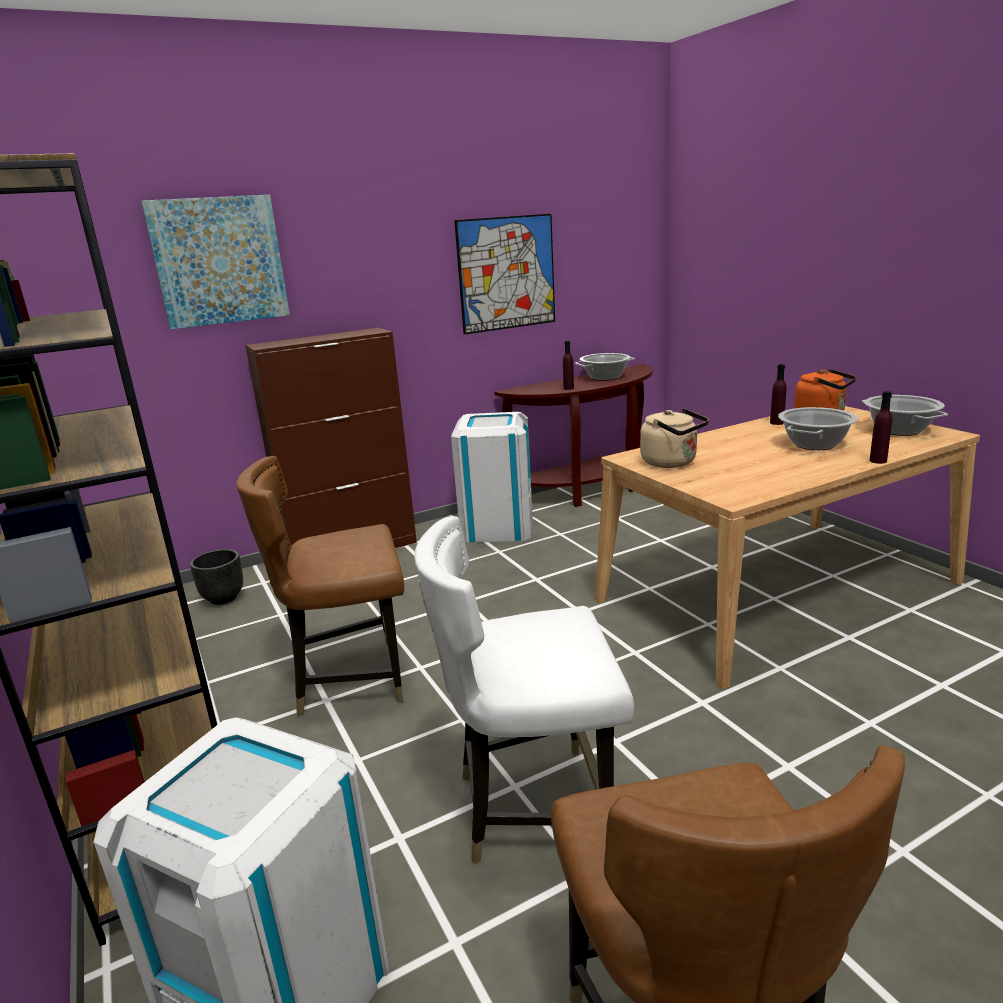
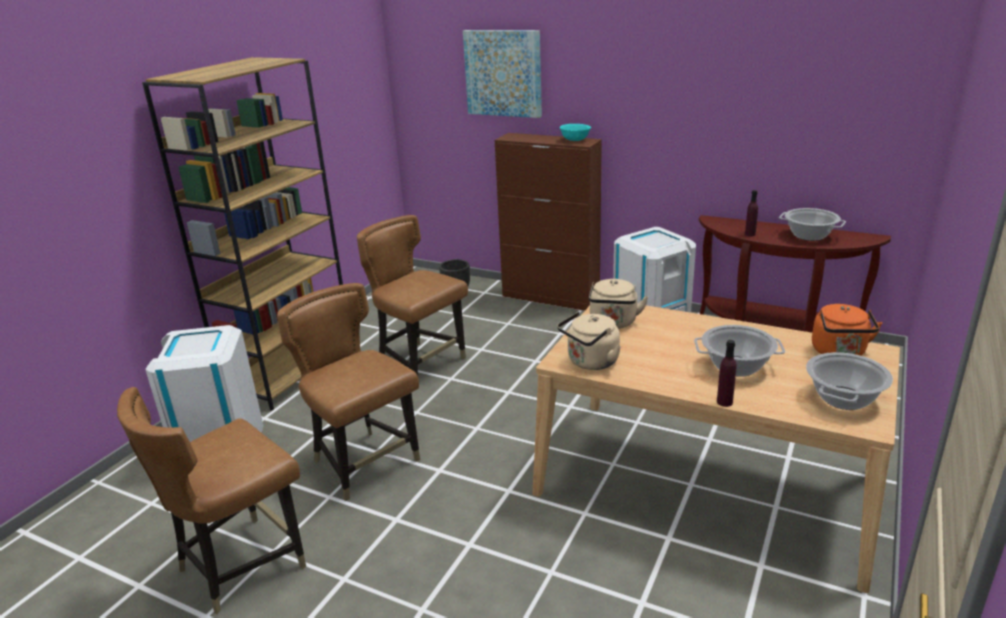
camera: 55 degrees right, 5 degrees up
(355, 332) = (575, 140): none -> turquoise bowl
(507, 273) = (731, 113): picture -> none
(533, 807) = (364, 463): white chair -> brown chair
(749, 487) = (590, 362): none -> beige kettle
(776, 423) = (781, 338): purple bottle -> none

